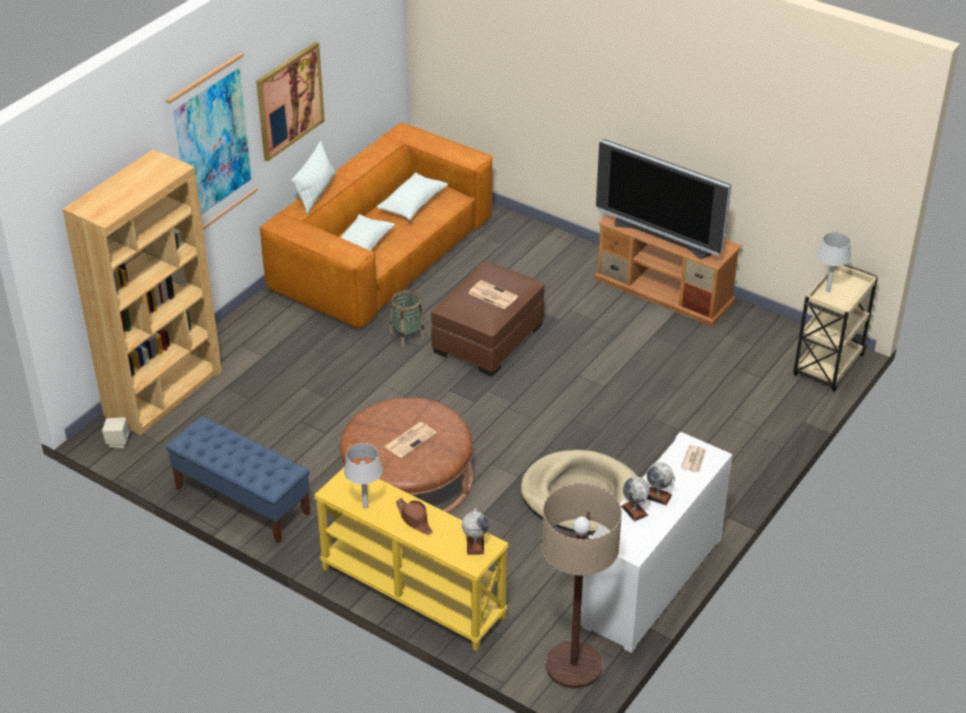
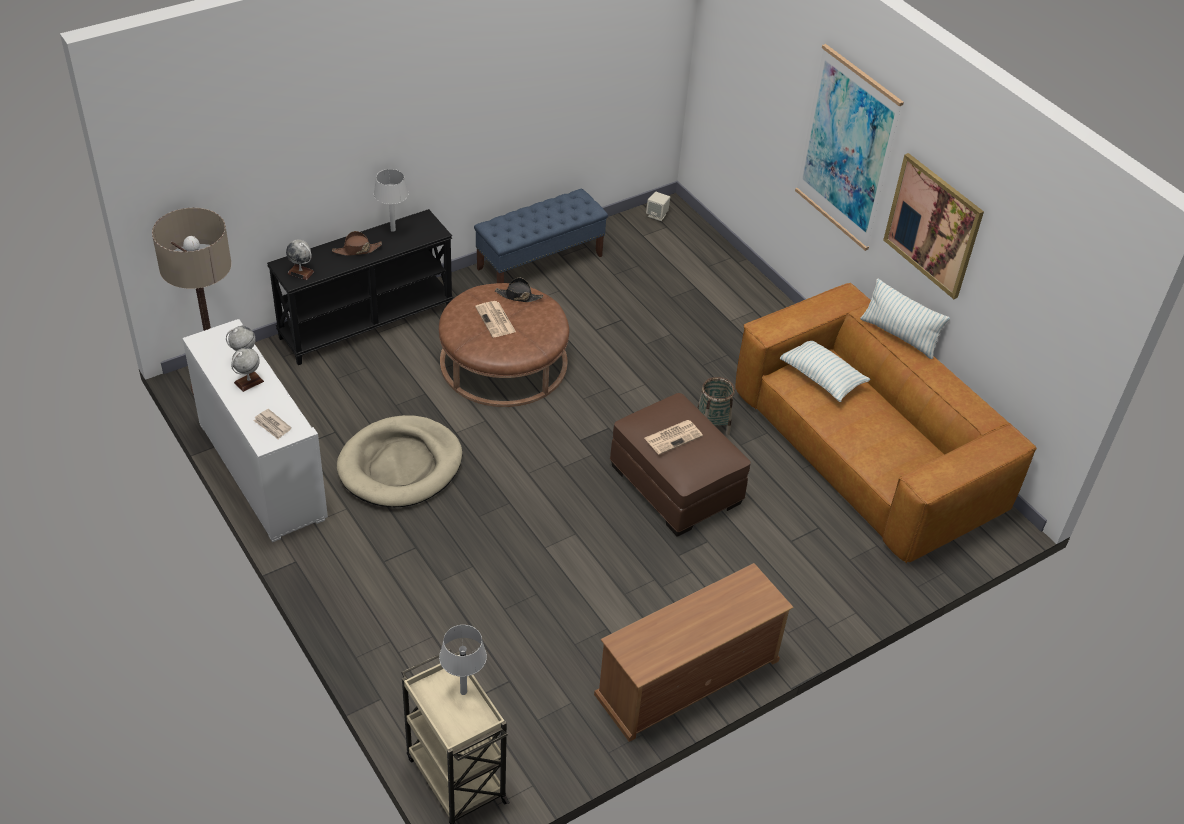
camera: 110 degrees right, 5 degrees up
(164, 393) = (708, 252): brown bookcase -> none
(367, 436) = (518, 296): none -> black hat
(411, 593) = (366, 322): yellow console table -> black console table
(413, 204) = (891, 442): pillow -> none
(662, 237) = (692, 610): television -> none

